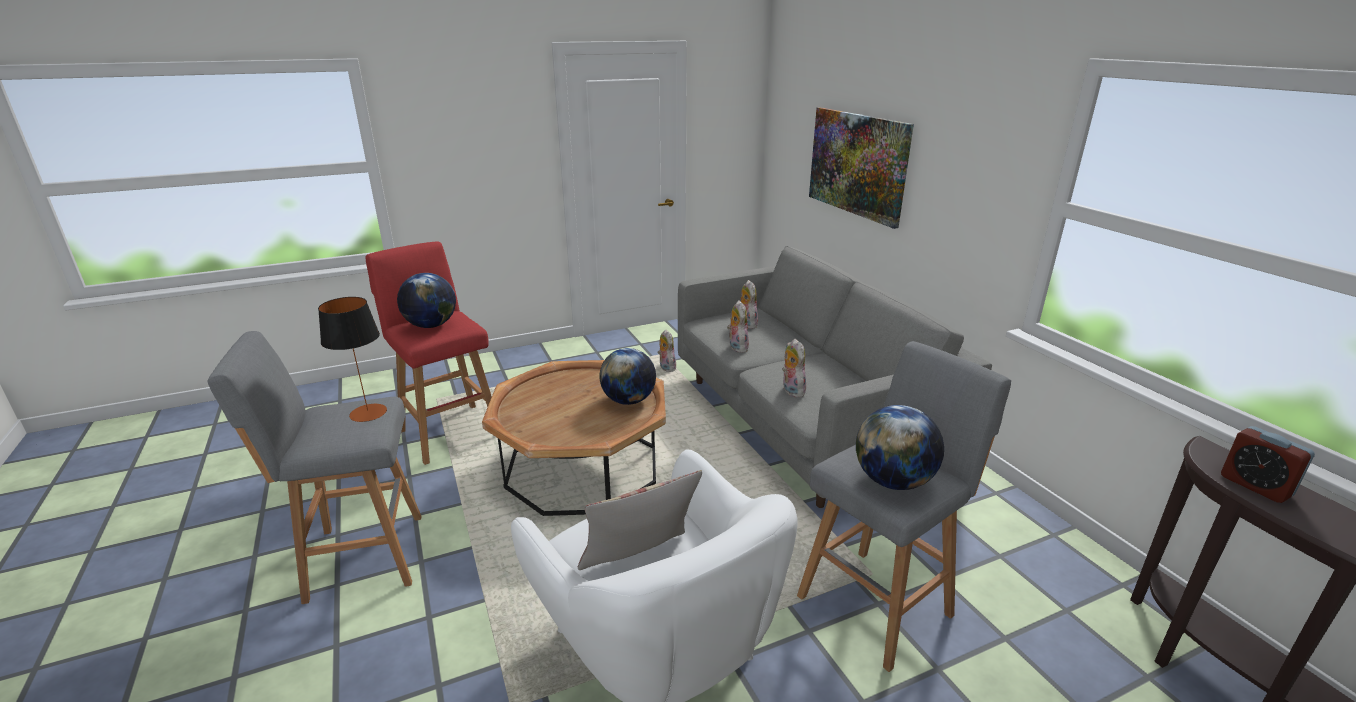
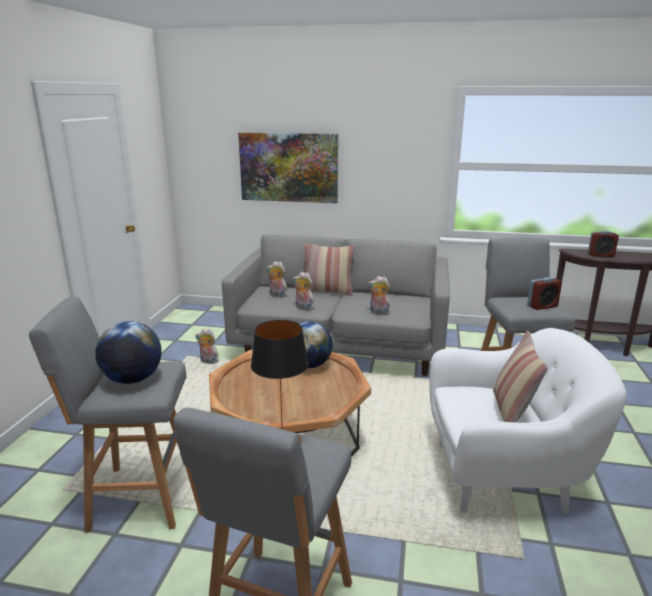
camera: 55 degrees left, 5 degrees down
(449, 431) = (138, 497): red stool -> grey stool
(803, 343) = (328, 291): none -> pillow
(893, 481) = (542, 306): globe -> alarm clock

